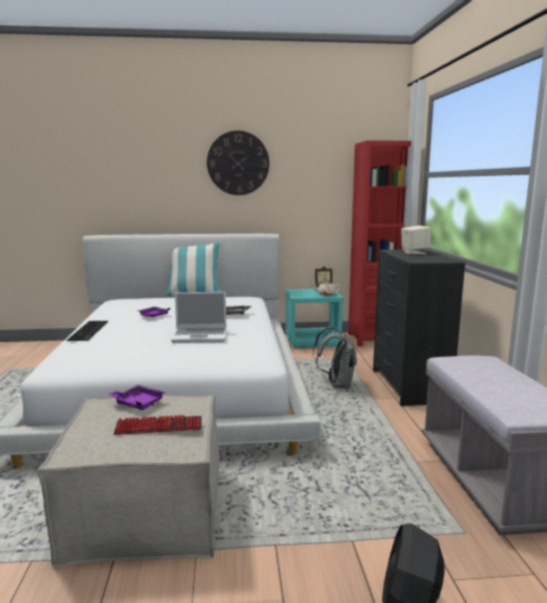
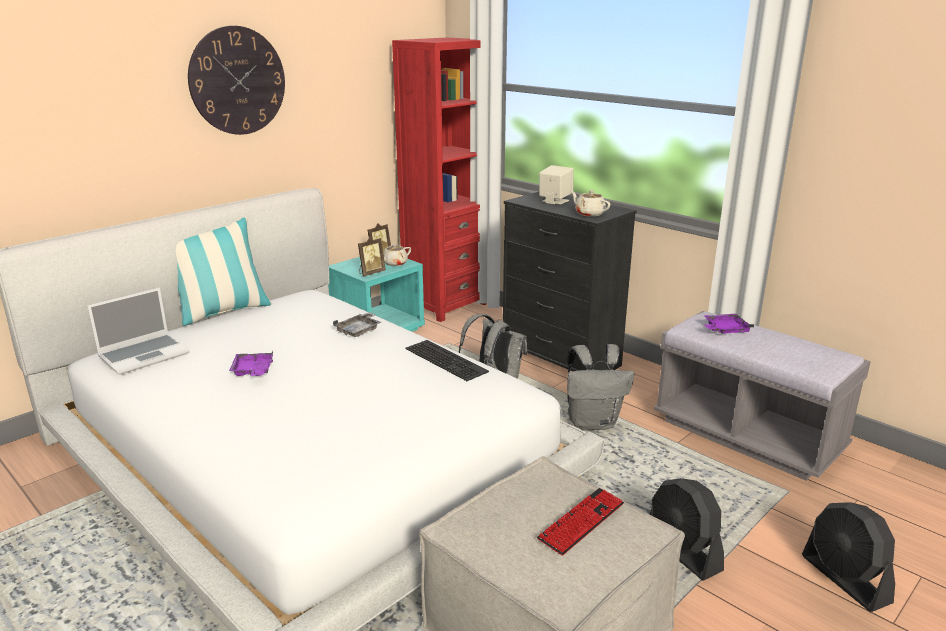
camera: 40 degrees left, 10 degrees up
(89, 330) = (211, 430): keyboard -> keyboard (448, 359)
(138, 403) = (502, 506): purple tray -> purple tray (725, 330)
(201, 336) = (392, 382): laptop -> laptop (144, 355)
(300, 522) = (682, 552): none -> black fan
(302, 296) = (371, 273): none -> picture frame
(369, 426) = (593, 423): none -> grey backpack
(419, 259) = (589, 214): none -> beige teapot

